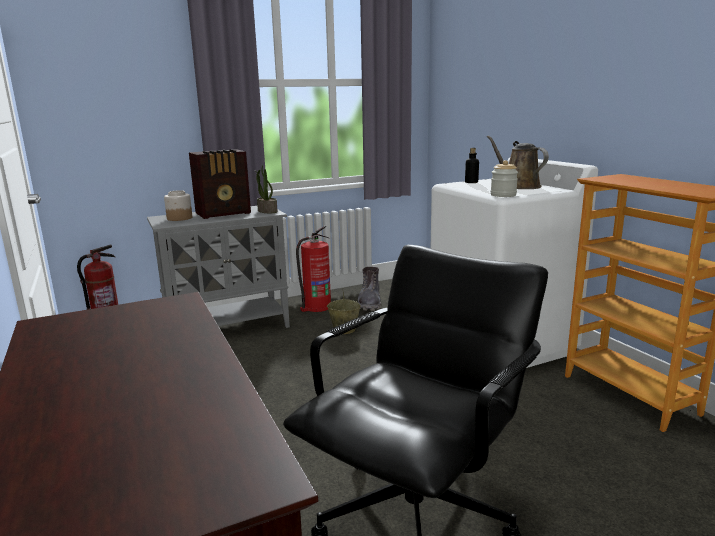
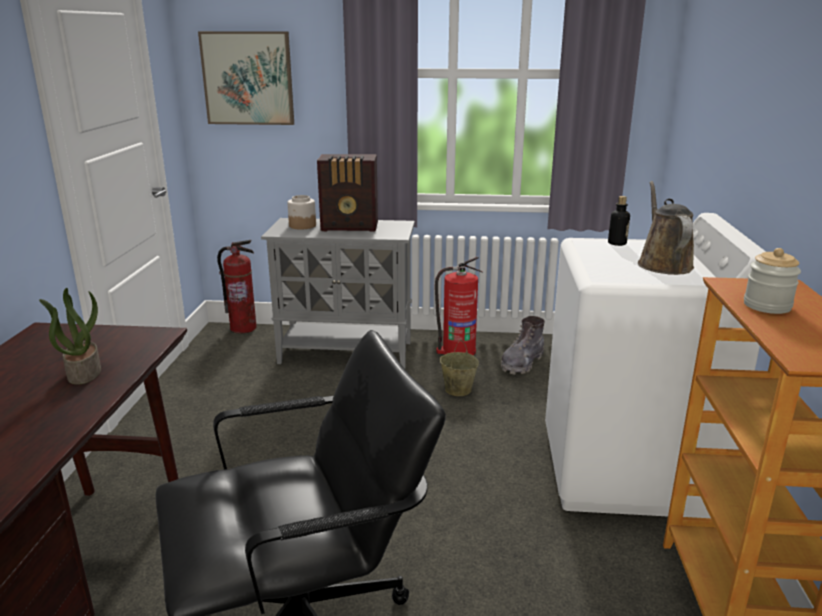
camera: 30 degrees right, 5 degrees up
(95, 90) = (248, 78): none -> picture
(267, 211) = (395, 232): potted plant -> potted plant (83, 373)
(503, 195) = (603, 277): jar -> jar (767, 306)

